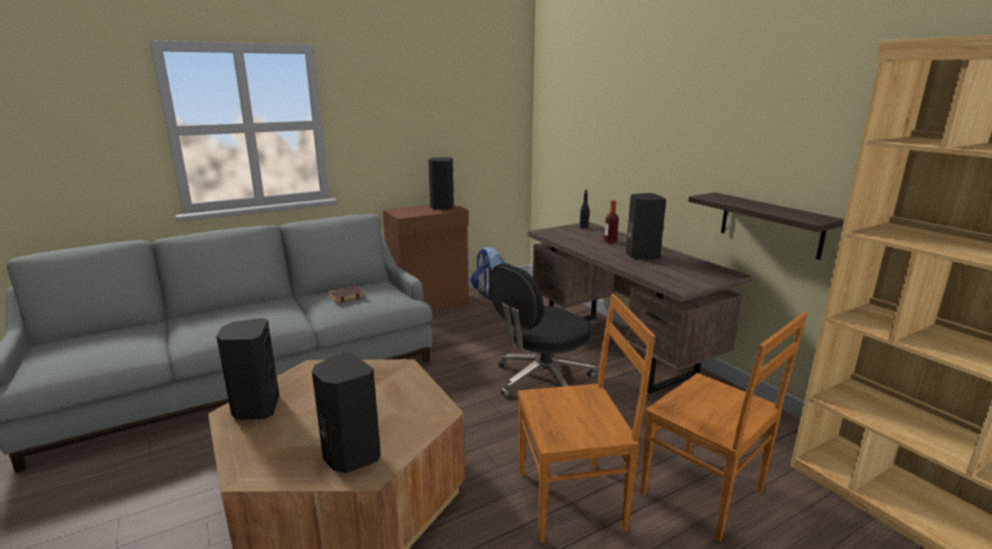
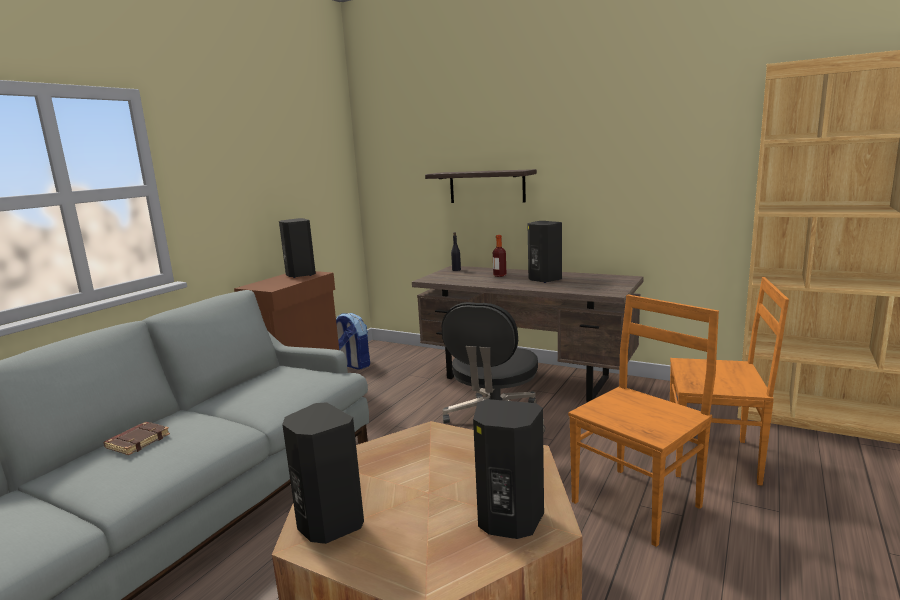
camera: 30 degrees left, 5 degrees down
(346, 297) = (267, 388): brown book -> brown book (138, 441)
(770, 225) = (652, 229): shelf -> shelf (486, 186)

